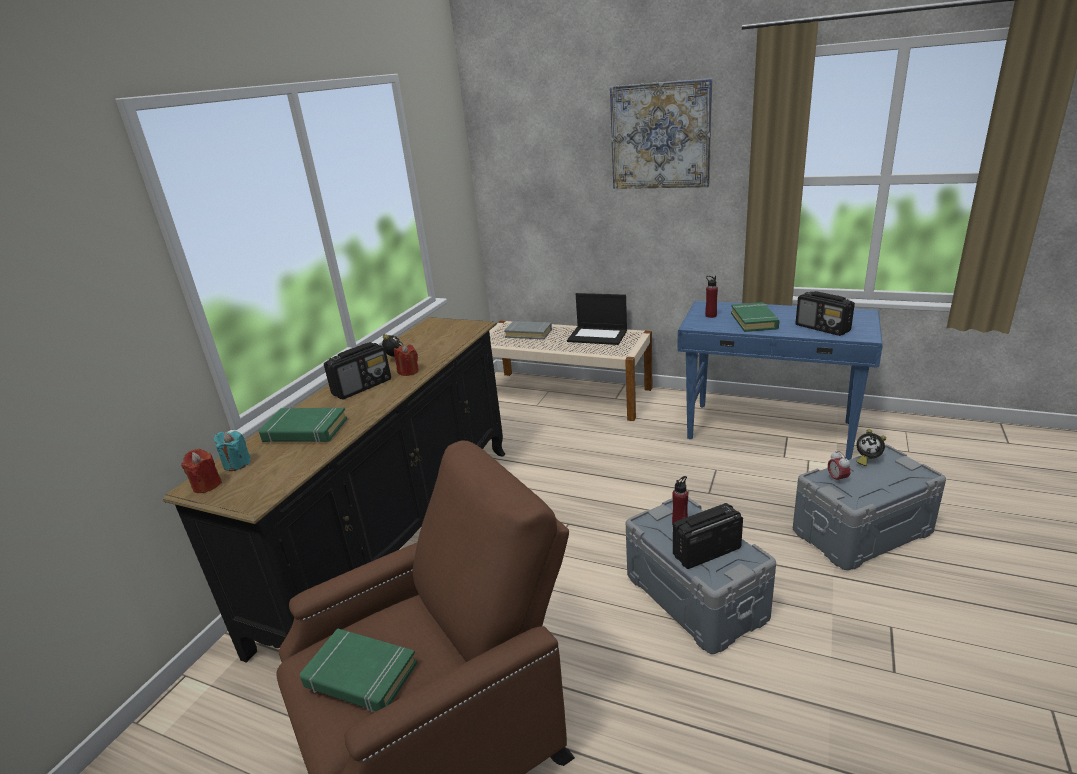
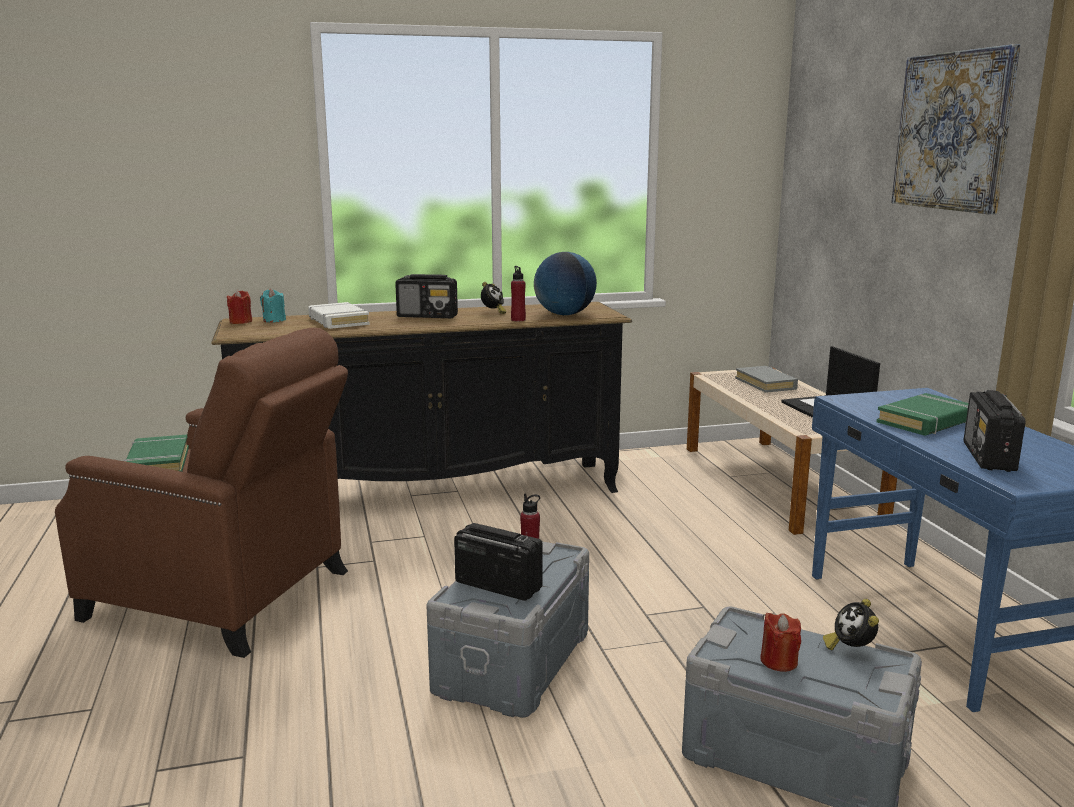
camera: 50 degrees right, 10 degrees down
(305, 431) = (338, 321): green book -> white book
(408, 371) = (475, 319): red candle -> red candle (778, 661)
(451, 337) = (564, 314): none -> globe
(710, 315) = (893, 401): red bottle -> red bottle (518, 320)
(837, 479) = (761, 635): alarm clock -> none

